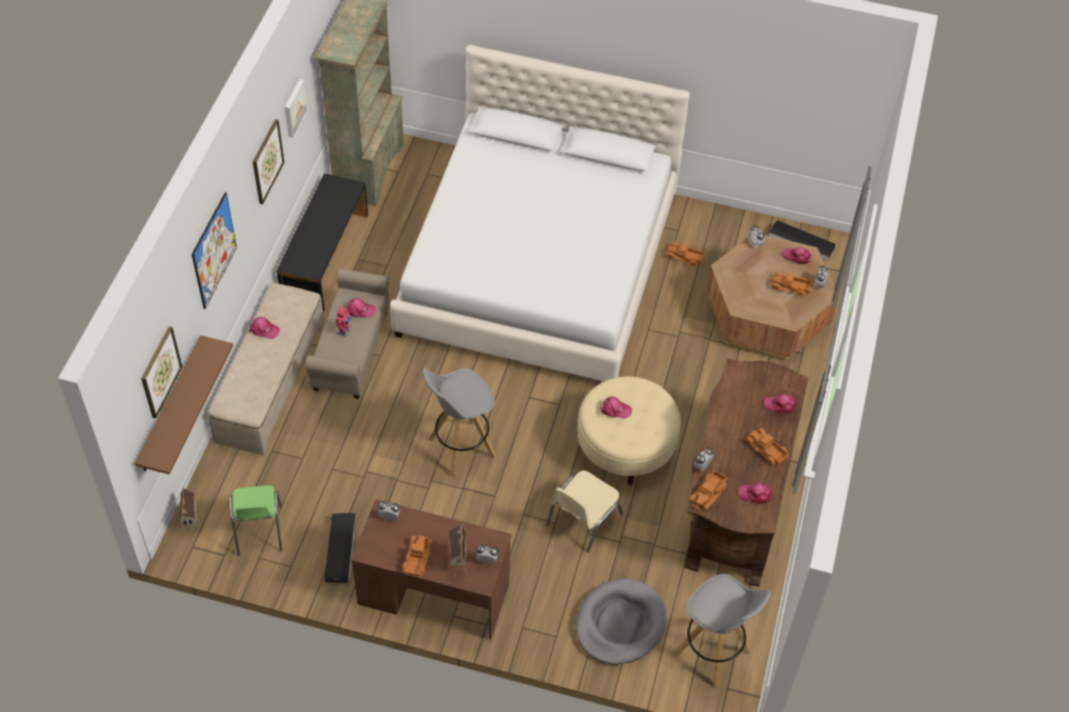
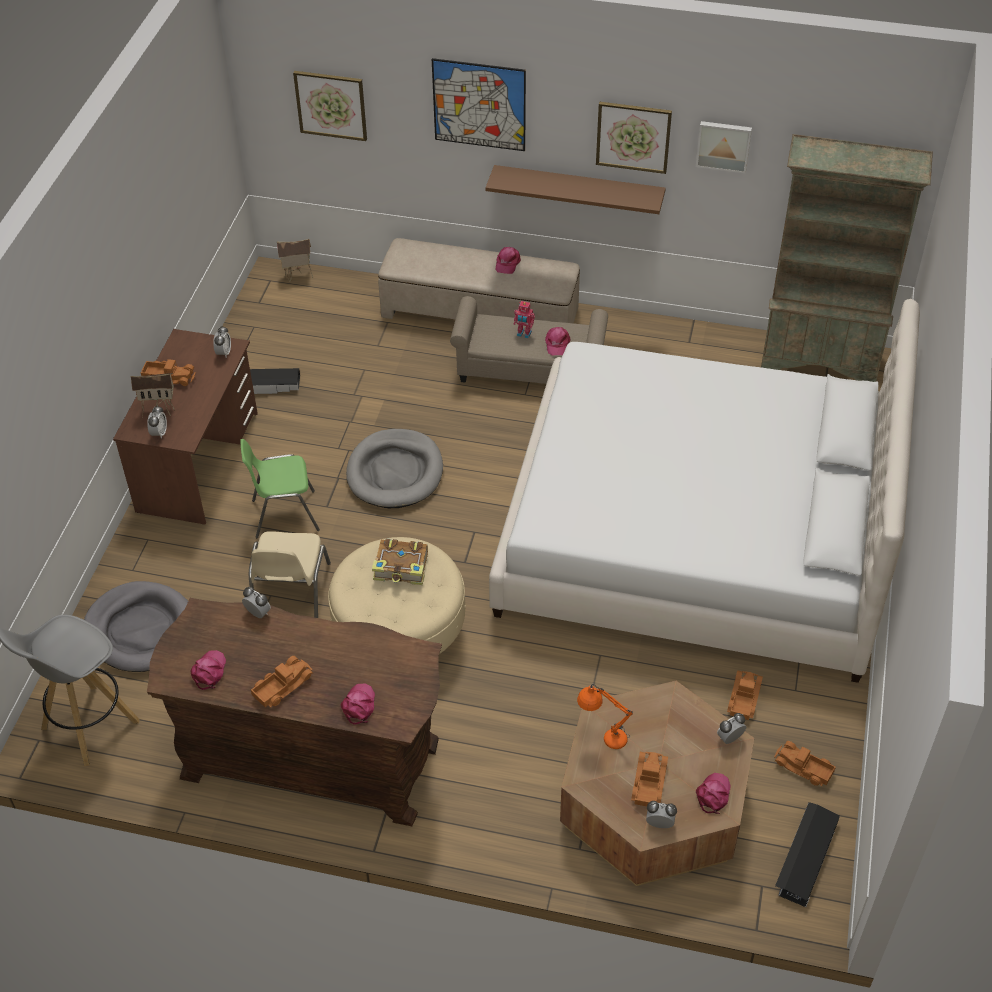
camera: 90 degrees right, 5 degrees down
(170, 406) = (338, 158): brown shelf -> brown shelf (578, 189)
(259, 531) = (286, 323): green chair -> green chair (284, 514)
(325, 257) = (668, 336): black bench -> none
(460, 447) = (395, 472): grey stool -> grey dog bed
(582, 520) = (290, 590): beige chair -> beige chair turned 120 degrees counterclockwise
(615, 409) = (402, 568): pink cap -> book
(708, 494) = (214, 620): toy truck -> toy truck (803, 768)
(755, 306) = (602, 735): none -> orange table lamp

